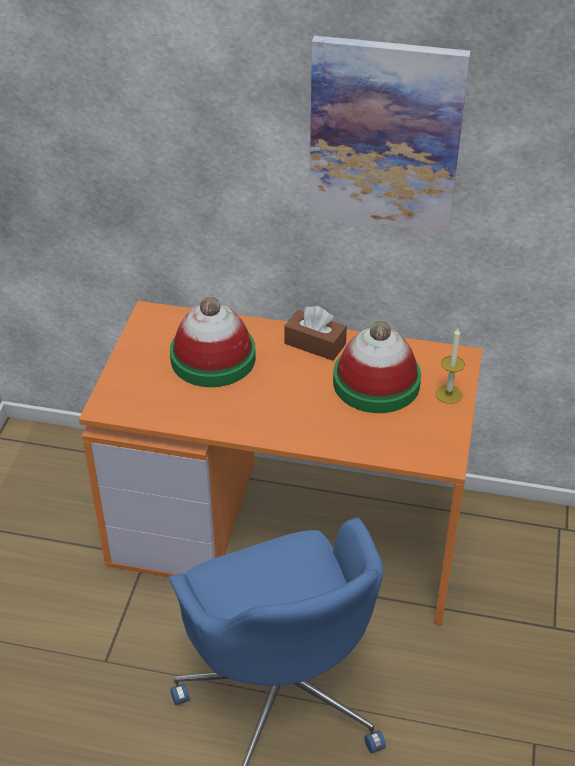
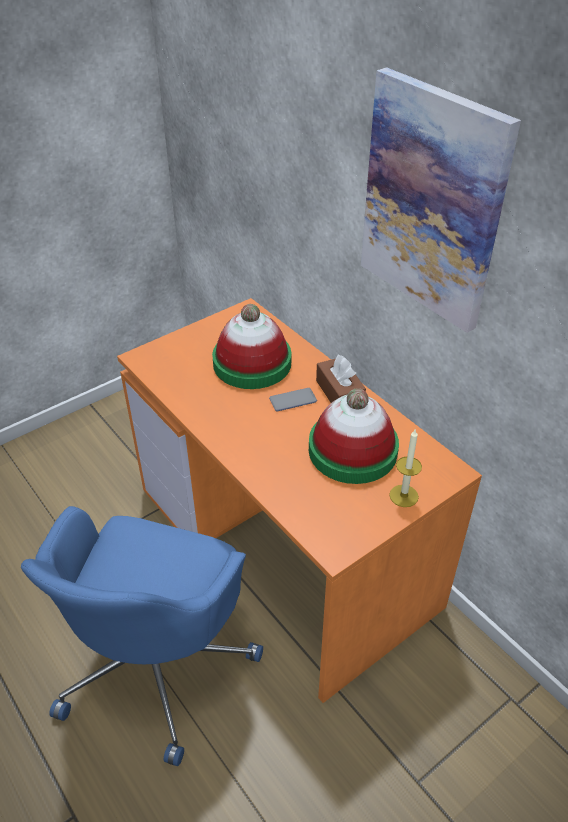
camera: 40 degrees right, 0 degrees up
(285, 370) = (293, 400): none -> phone

